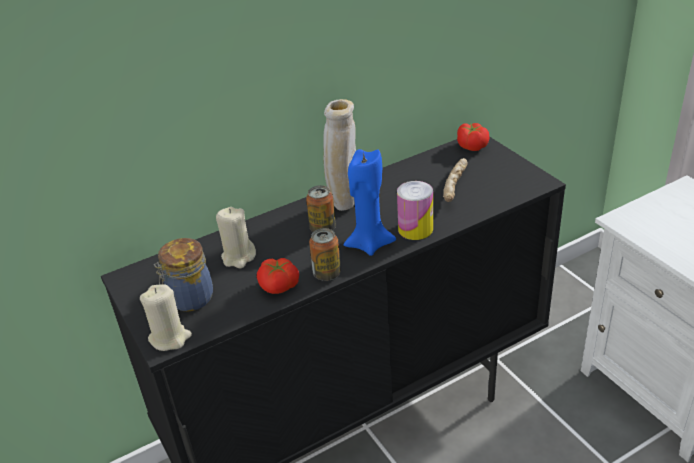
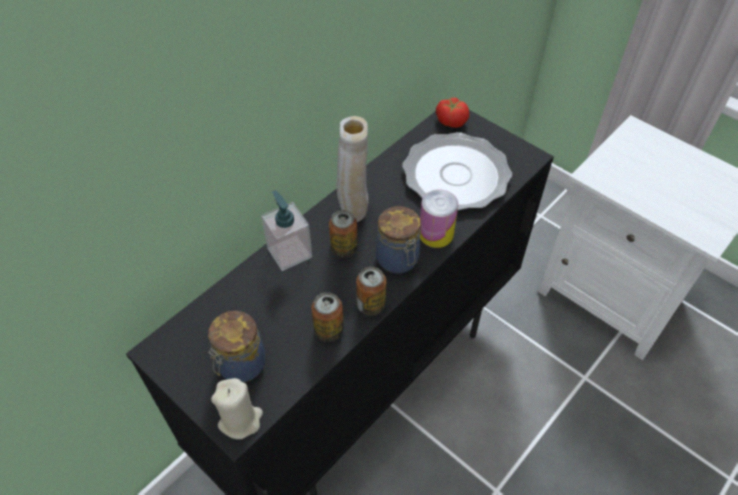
camera: 20 degrees left, 15 degrees up
(238, 257) = (270, 300): beige candle -> none
(272, 225) = (289, 252): none -> soap dispenser
(279, 286) = (329, 331): tomato -> can
(369, 244) = (398, 260): blue candle -> jar
(456, 187) = (455, 175): bread -> plate

